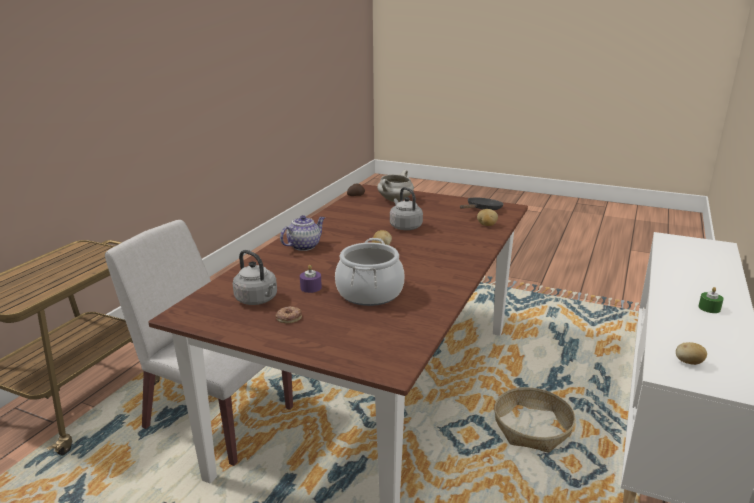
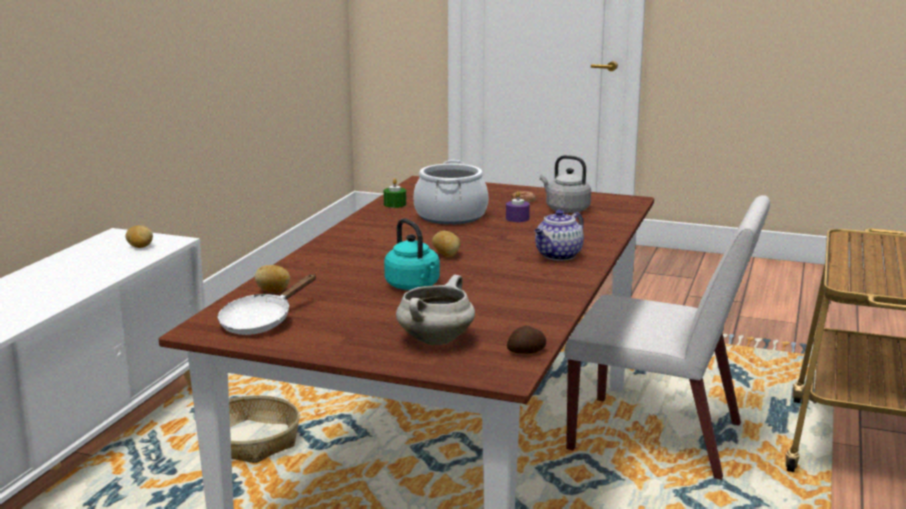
camera: 175 degrees right, 5 degrees down
(405, 226) = (414, 286): grey kettle -> turquoise kettle
(482, 209) = (261, 322): black frying pan -> white frying pan
(709, 308) = (33, 286): green candle -> green candle (395, 204)

